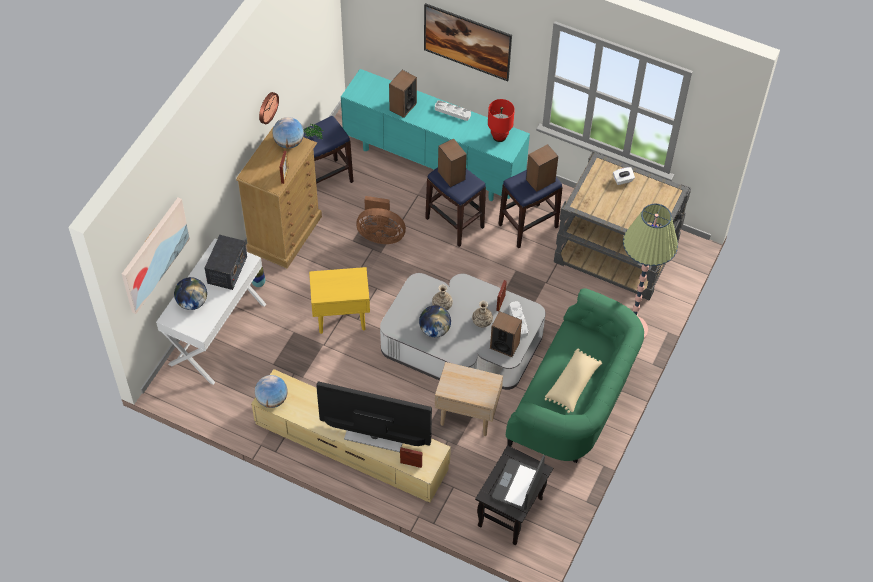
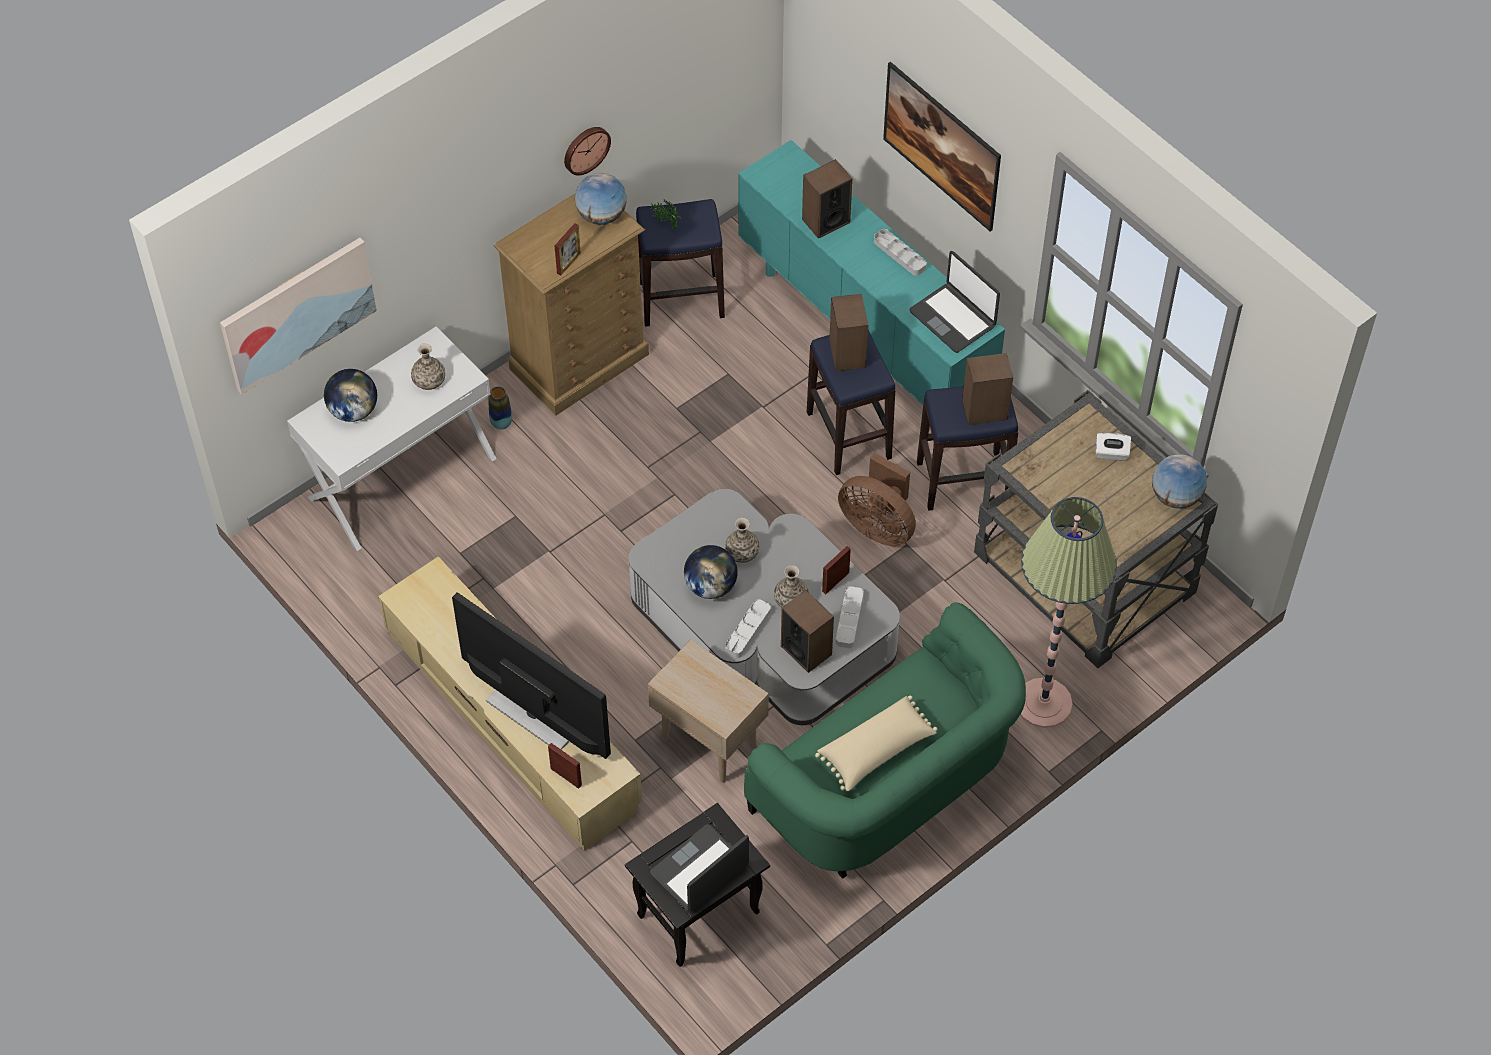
camera: 25 degrees right, 0 degrees up
(227, 270) = (429, 380): radio -> vase
(272, 399) = (411, 601): globe -> globe (1175, 497)
(340, 319) = (595, 521): yellow side table -> none
(380, 235) = (723, 414): brown fan -> brown fan (878, 525)
(467, 346) = (748, 630): none -> grey tray
(499, 137) = (953, 318): red table lamp -> laptop

